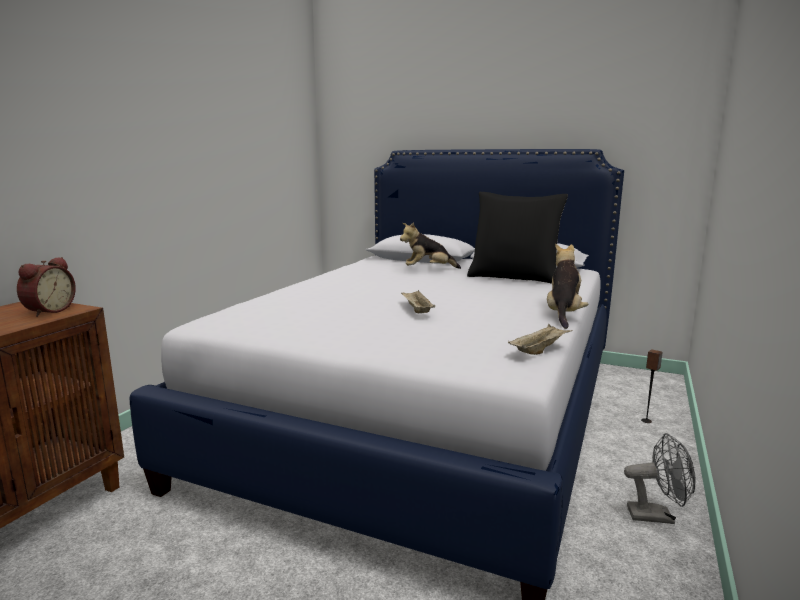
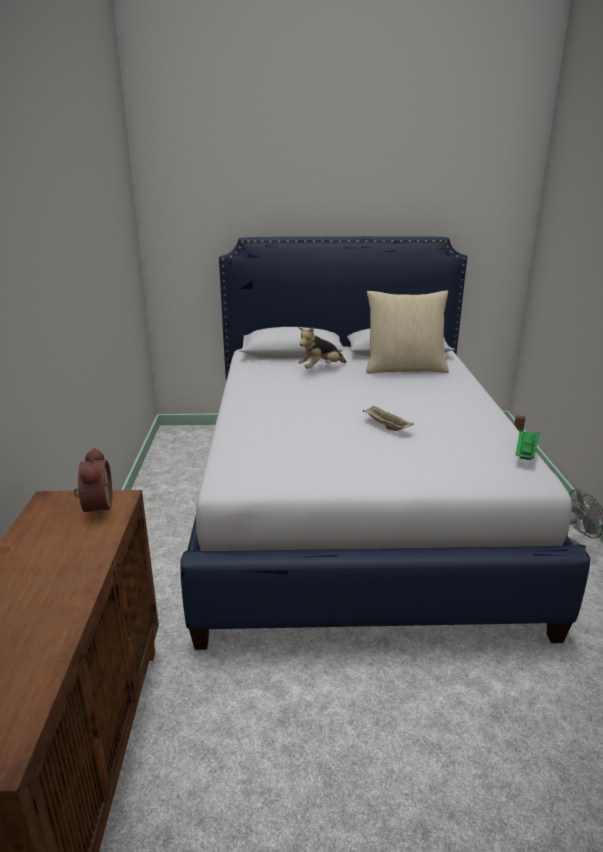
camera: 25 degrees left, 10 degrees up
(514, 277) = (405, 368): black pillow -> beige pillow
(539, 350) = (525, 453): beige tray -> green tray
(563, 315) = (493, 410): plush toy -> none

